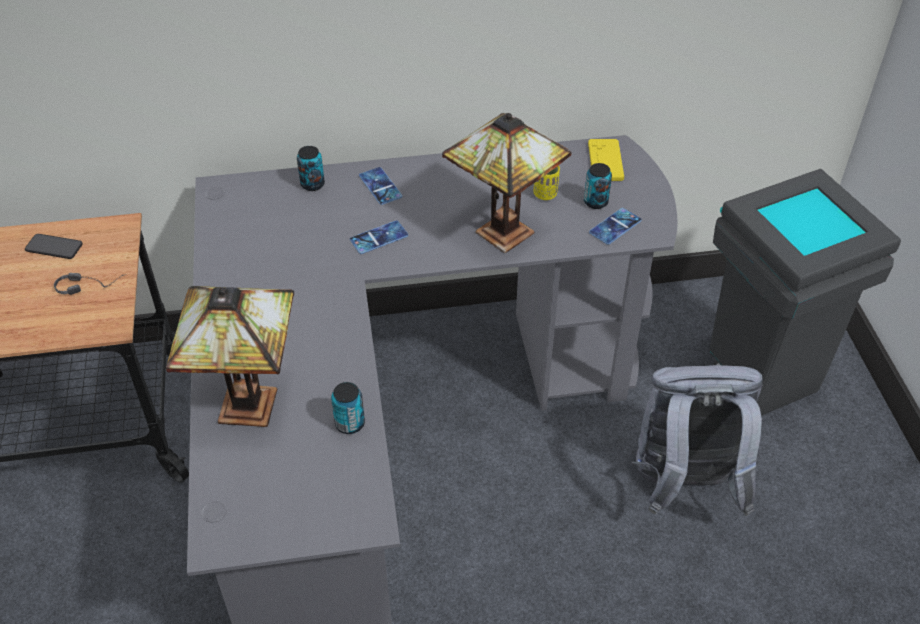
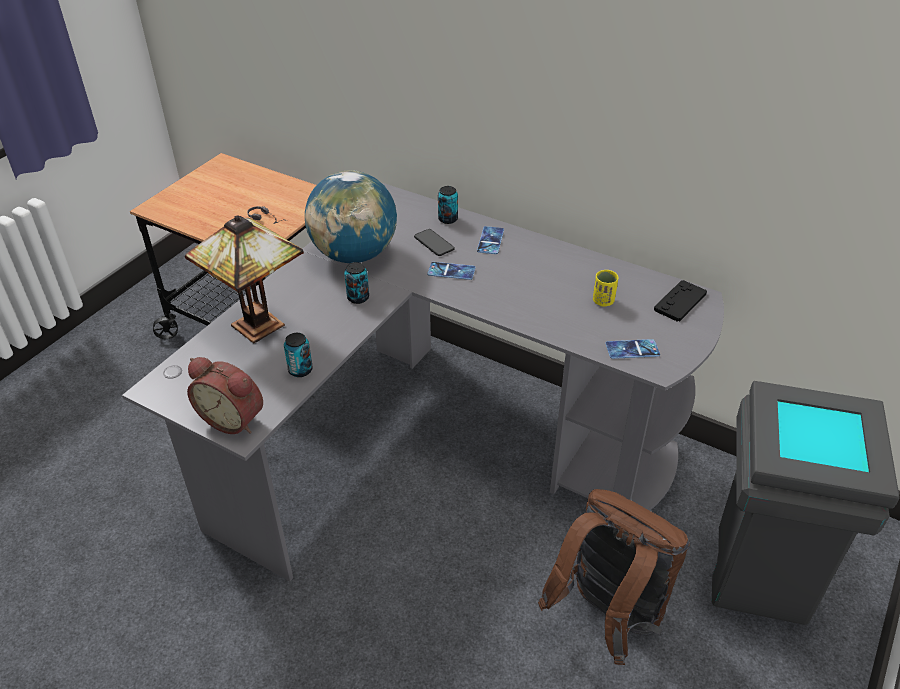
camera: 40 degrees right, 5 degrees down
(54, 247) = (275, 190): phone -> phone (434, 243)
(260, 273) = (354, 255): none -> globe
(342, 514) = (234, 418): none -> alarm clock
(500, 232) = (538, 309): table lamp -> none
(595, 202) = (637, 325): can -> can (358, 298)
(605, 161) = (680, 302): yellow game controller -> black game controller
(684, 485) = (607, 616): grey backpack -> brown backpack

